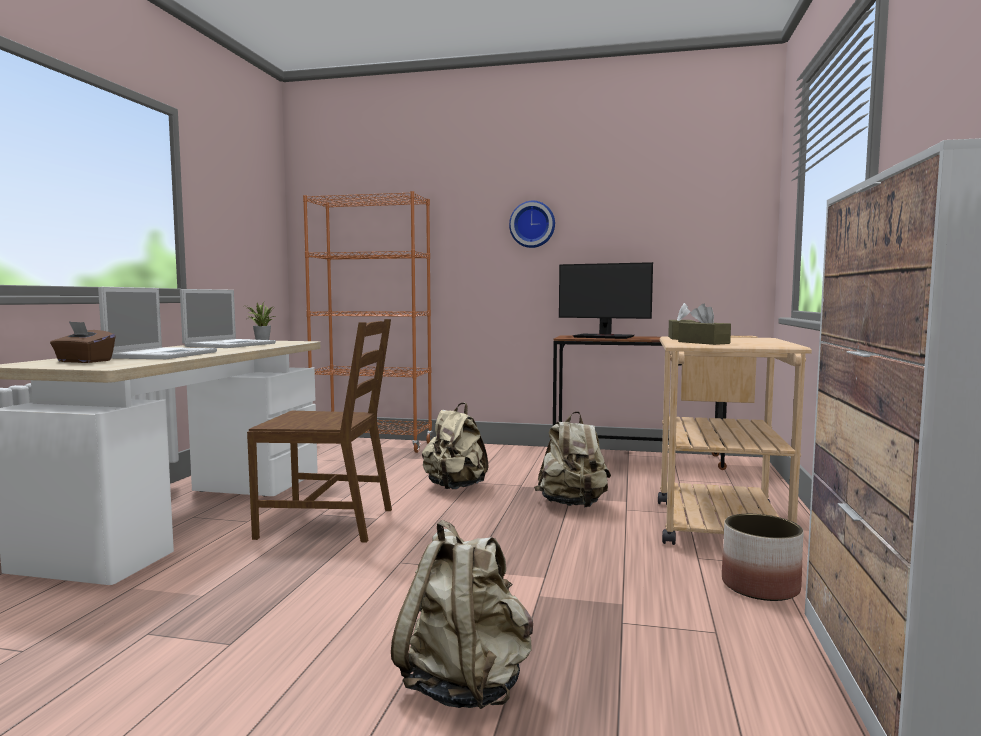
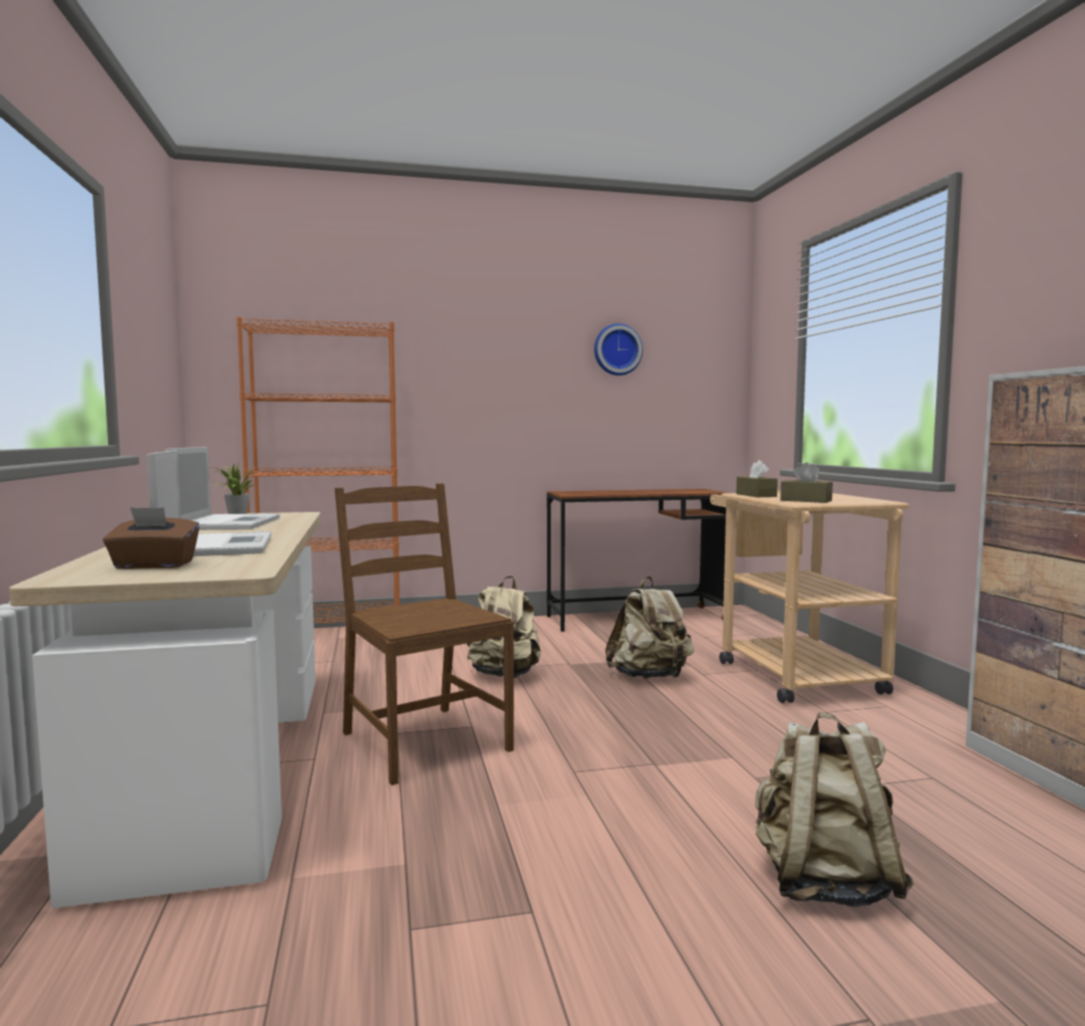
camera: 25 degrees left, 0 degrees up
(328, 522) = (422, 741): brown chair -> brown chair turned 105 degrees counterclockwise
(532, 224) = (513, 367): wall clock -> wall clock (617, 350)
(604, 337) = (602, 492): monitor -> none
(759, 587) = (905, 729): planter -> none

